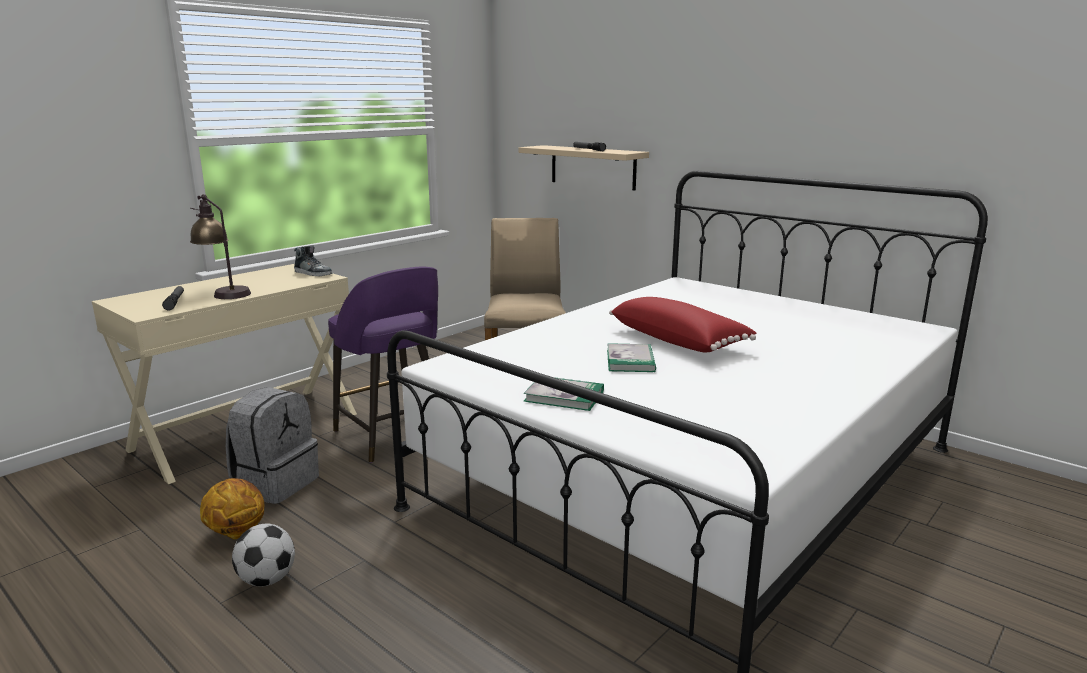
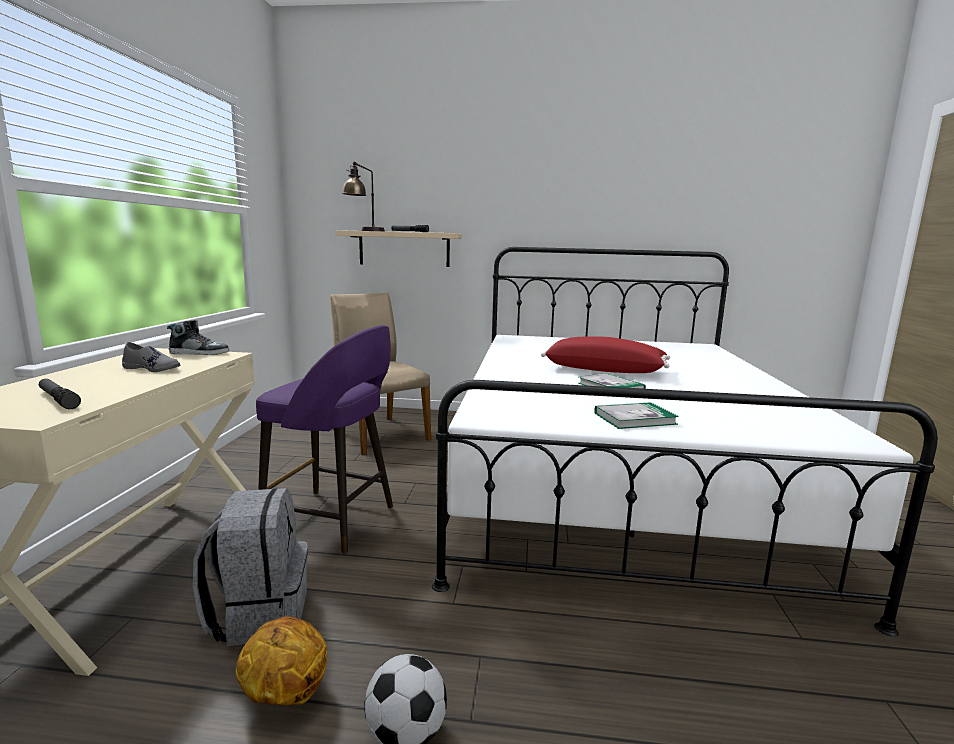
camera: 35 degrees left, 5 degrees down
(224, 292) = (118, 381): table lamp -> table lamp (364, 231)
(260, 284) = (152, 368): none -> grey shoe

